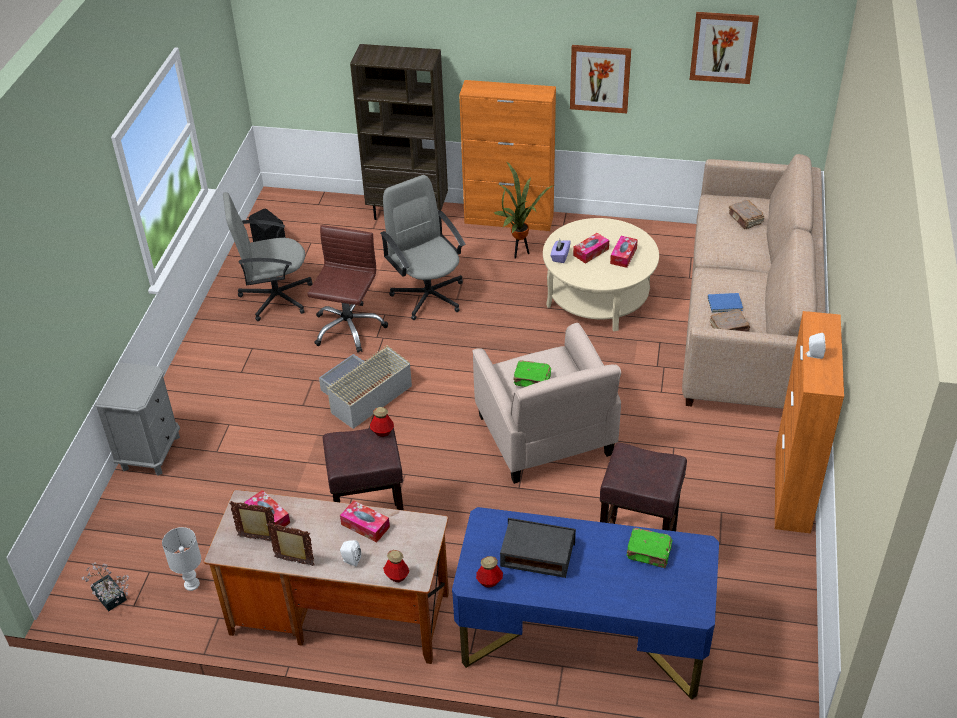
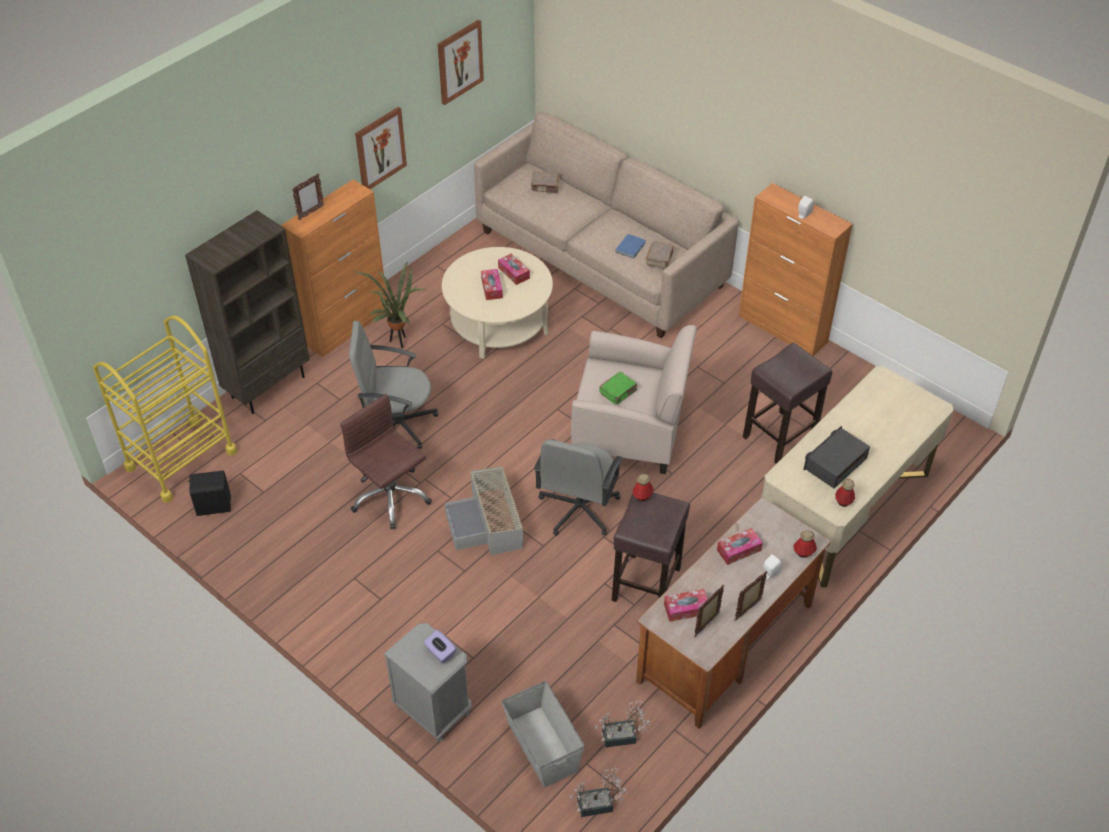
camera: 60 degrees left, 5 degrees up
(152, 535) = (543, 745): none -> grey storage box
(191, 584) = (623, 736): white table lamp -> potted plant
(275, 297) = (296, 532): grey office chair -> grey office chair (578, 509)
(301, 210) = (181, 460): none -> yellow cart
(493, 86) = (310, 213): none -> picture frame
(560, 256) = (480, 308): purple tissue box -> purple tissue box (440, 652)
(583, 641) = (844, 508): blue desk -> beige desk
(649, 553) = (871, 405): green book -> none

